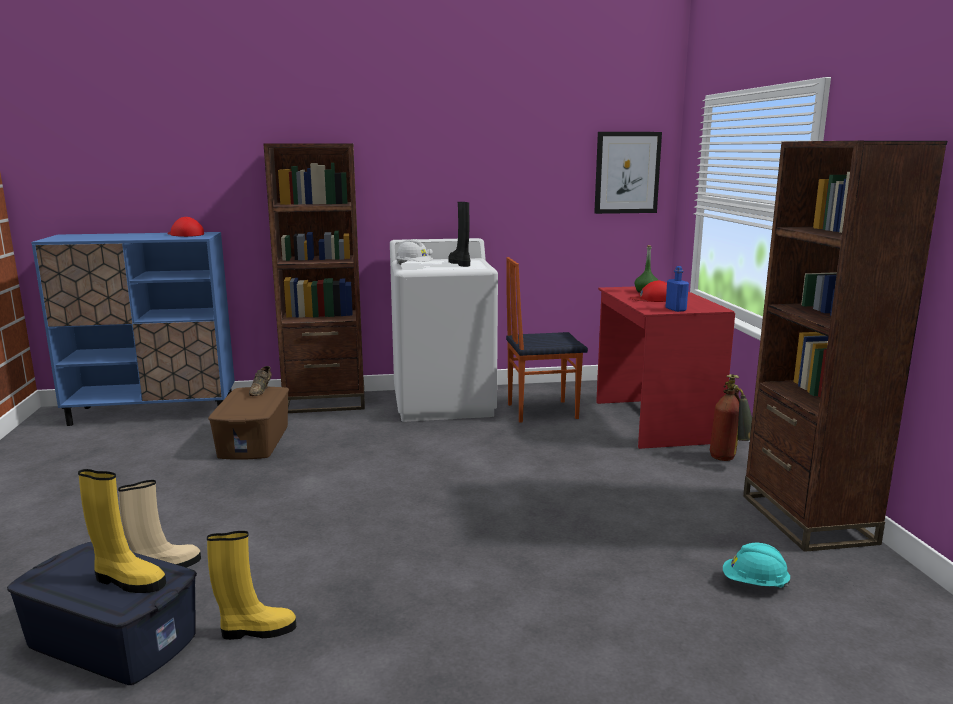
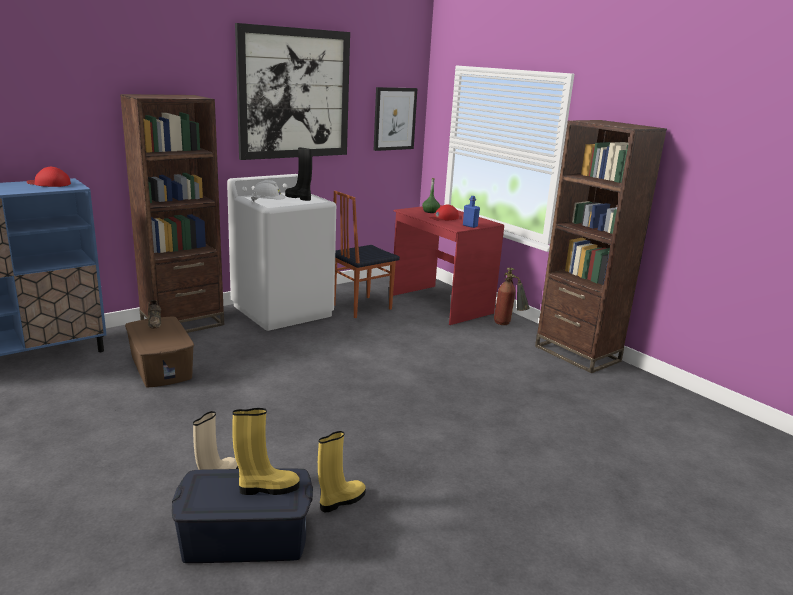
camera: 30 degrees left, 5 degrees up
(480, 142) = (294, 94): none -> picture
(754, 584) = (584, 397): turquoise hard hat -> none

